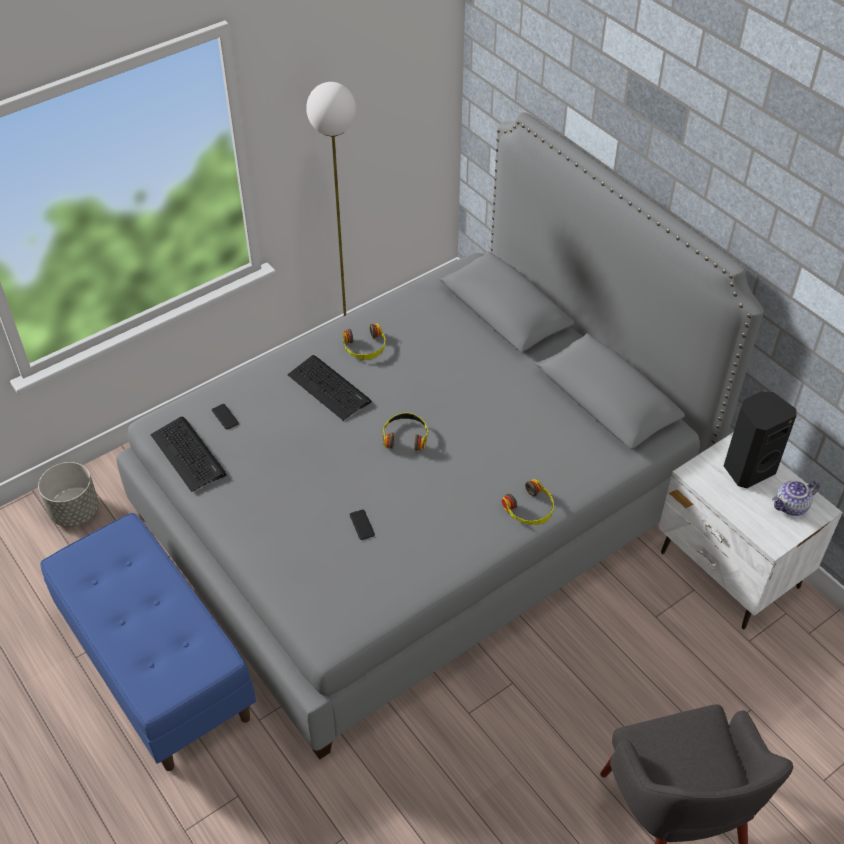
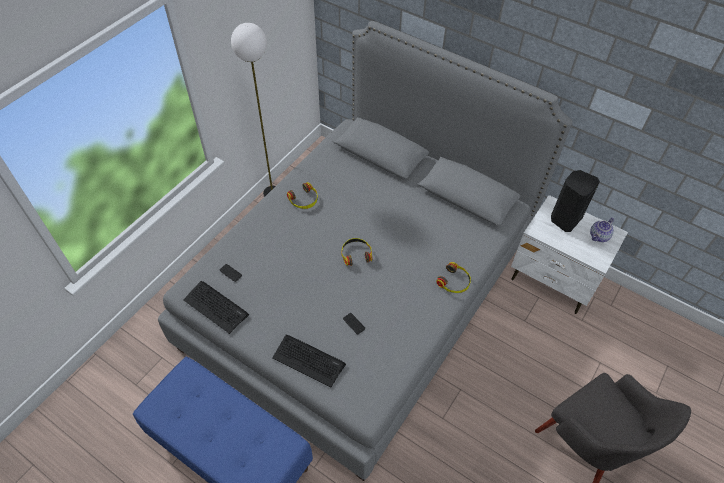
camera: 20 degrees left, 5 degrees up
(75, 511) = (131, 359): grey planter -> none
(329, 388) = (292, 234): keyboard -> keyboard (308, 360)

